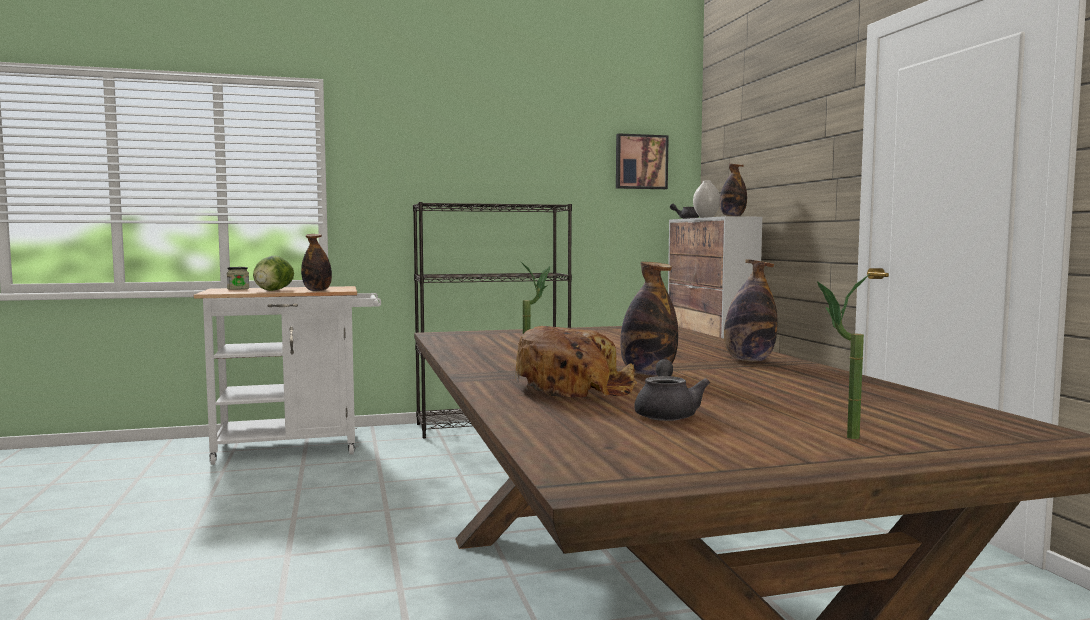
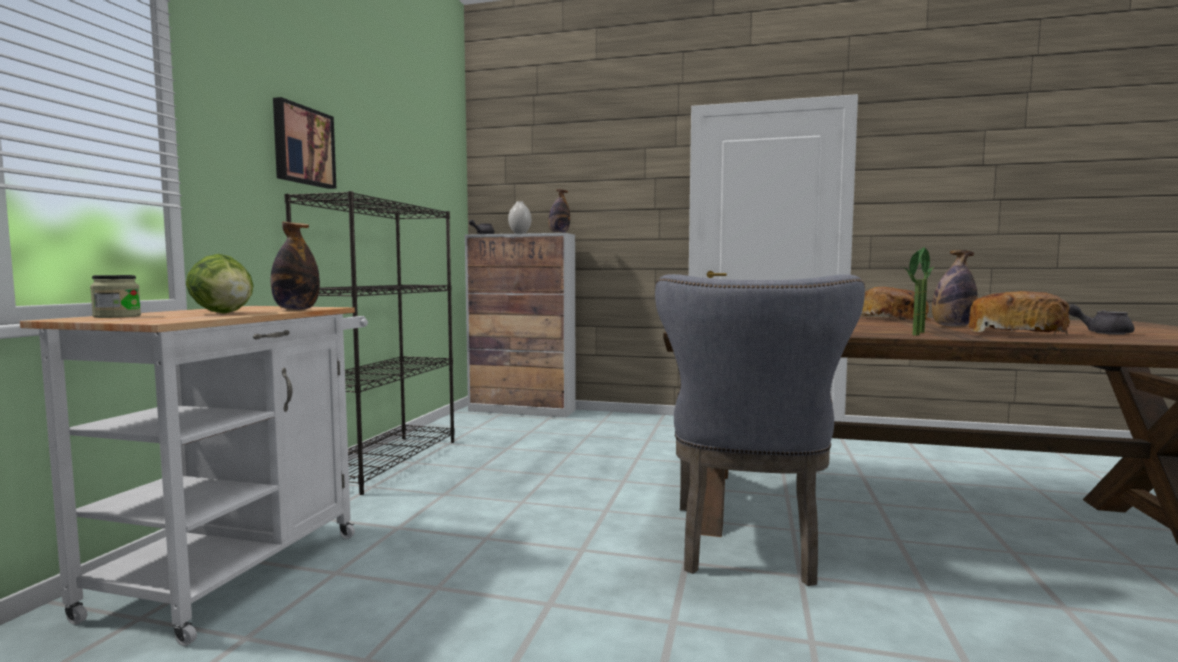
camera: 60 degrees left, 0 degrees up
(443, 561) = (747, 548): none -> grey chair
(640, 162) = (440, 177): picture -> picture (302, 146)
(748, 360) = (895, 319): bottle -> bread
(839, 436) = (1144, 328): potted plant -> potted plant (913, 335)

